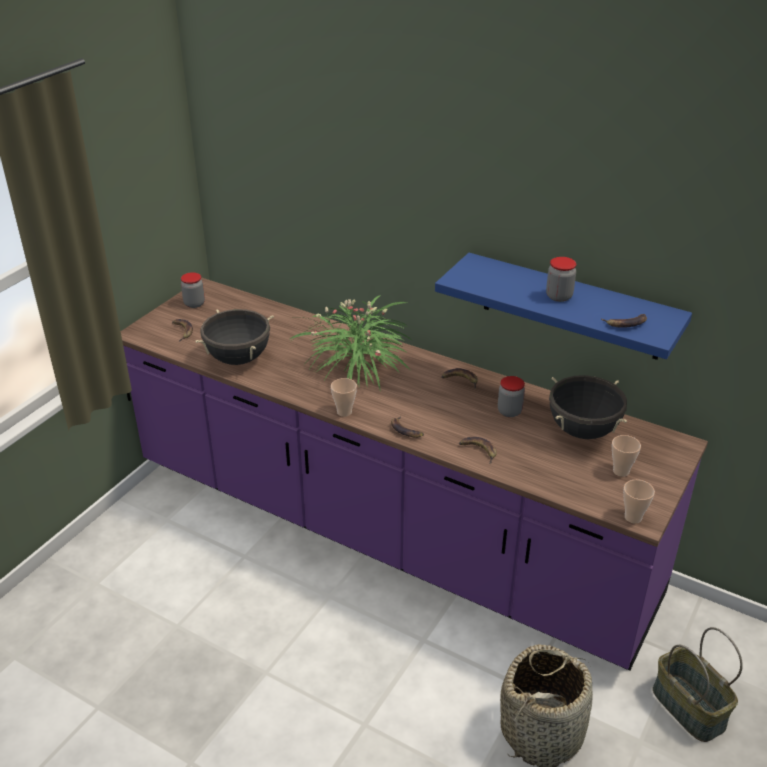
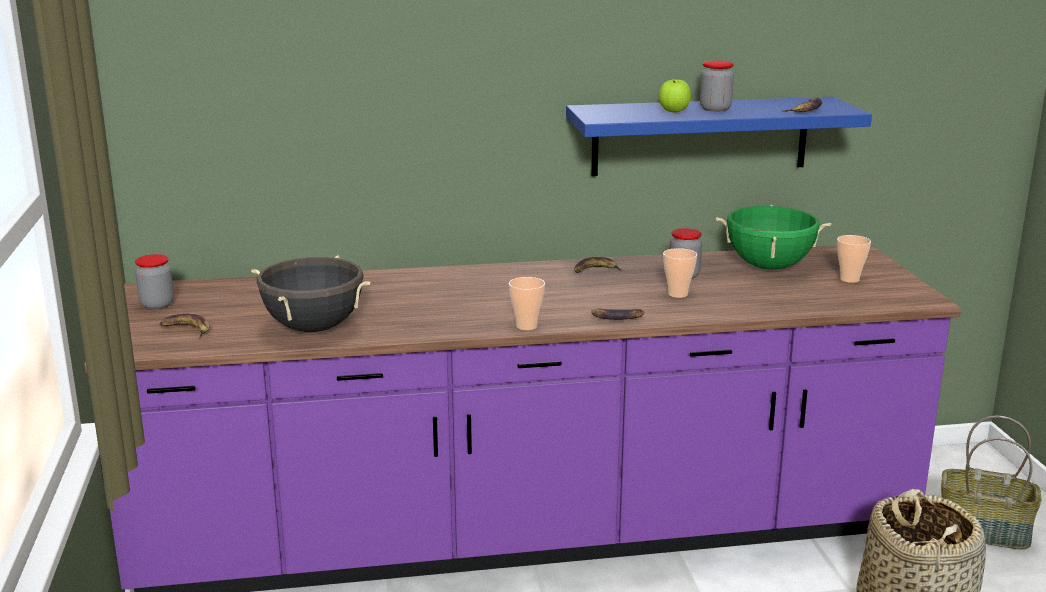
camera: 40 degrees left, 15 degrees down
(357, 365) = (468, 291): potted plant -> none
(478, 450) = (712, 307): banana -> none
(523, 288) = (674, 111): none -> apple
(582, 431) = (769, 267): black cooking pot -> green cooking pot
(633, 517) = (916, 301): cup -> cup (678, 294)

